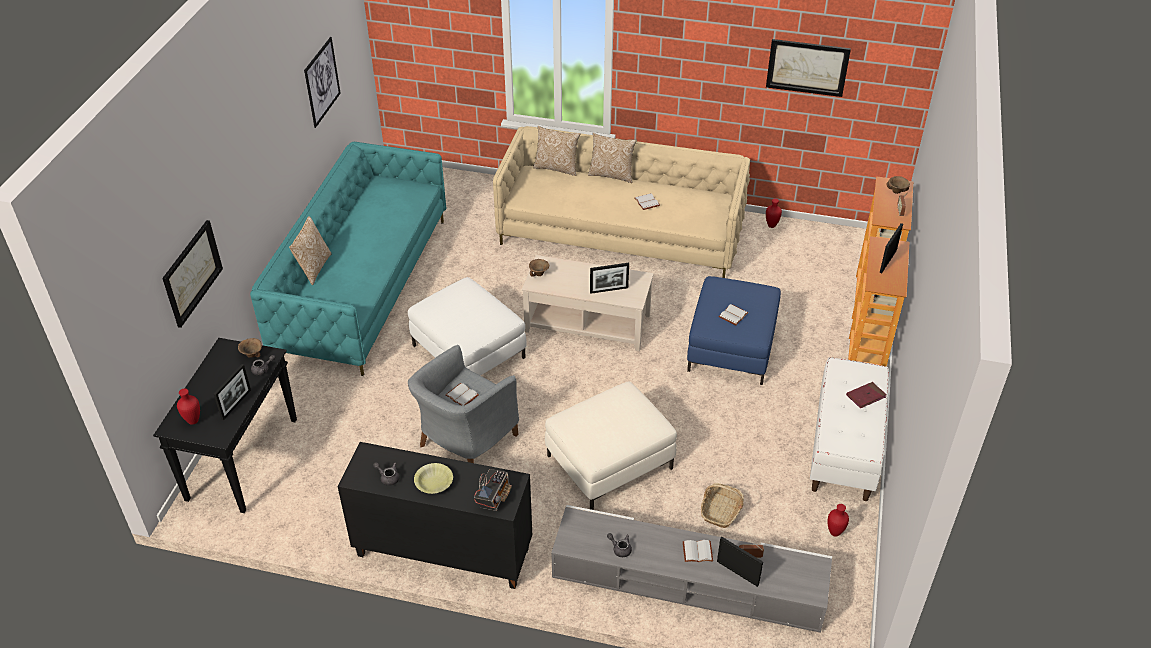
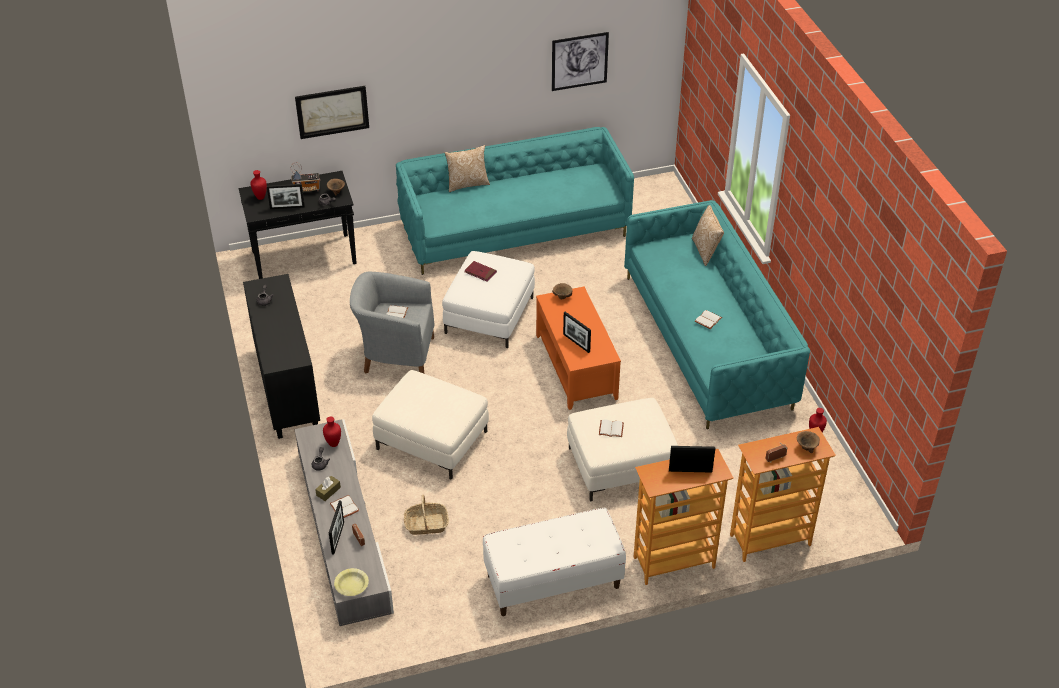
camera: 60 degrees right, 0 degrees up
(434, 482) = (273, 323): yellow bowl -> yellow bowl (352, 586)
(494, 498) = (278, 356): radio -> radio (307, 189)
(588, 323) = (576, 366): beige coffee table -> orange coffee table
(611, 175) = (727, 285): pillow -> none
(621, 234) = (707, 341): beige sofa -> turquoise sofa
(665, 557) = (328, 491): none -> brown tissue box
(731, 347) = (620, 465): blue ottoman -> white ottoman
(807, 67) = (868, 297): picture -> none
(834, 532) = (451, 604): red vase -> red vase (334, 444)
(866, 396) = (573, 547): red book -> red book (480, 272)

